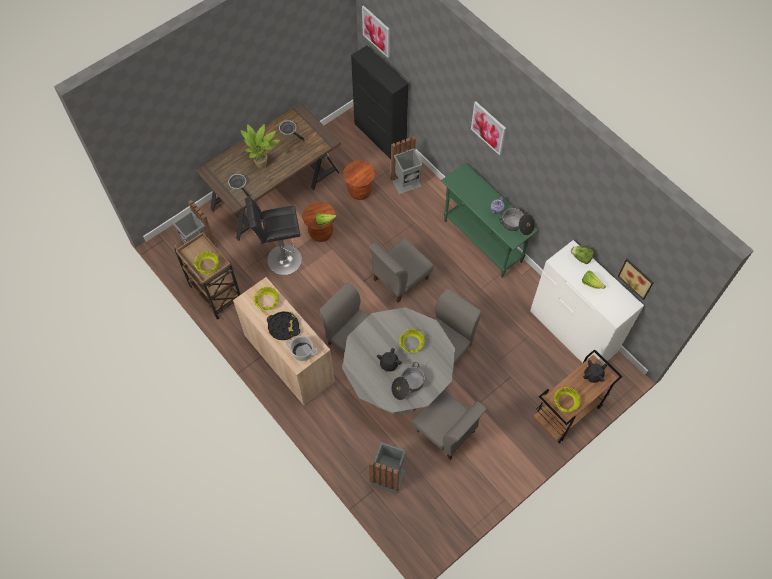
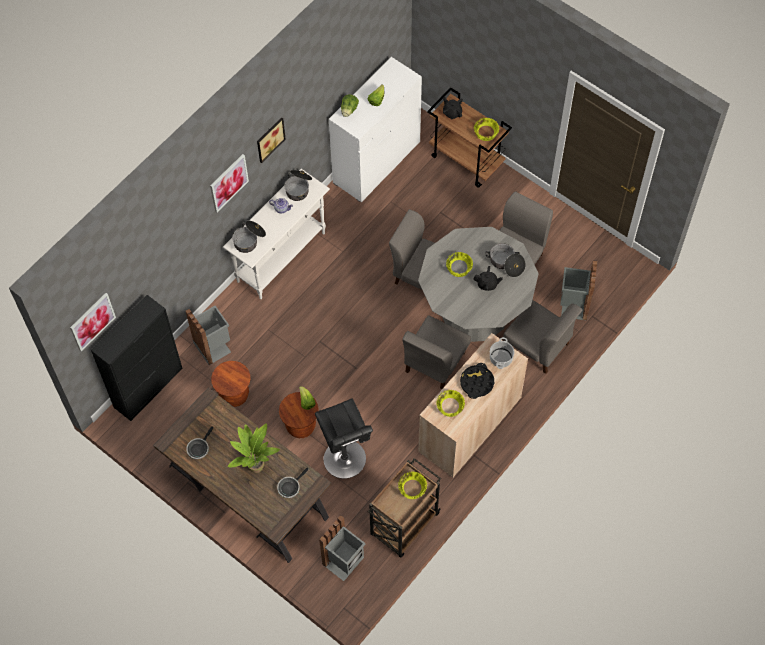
camera: 100 degrees left, 0 degrees up
(400, 279) = (346, 331): grey chair -> grey chair (538, 346)
(468, 181) = (249, 240): none -> cooking pot
(482, 241) = (282, 257): green console table -> white console table
(637, 277) = (376, 52): picture -> picture (269, 138)

